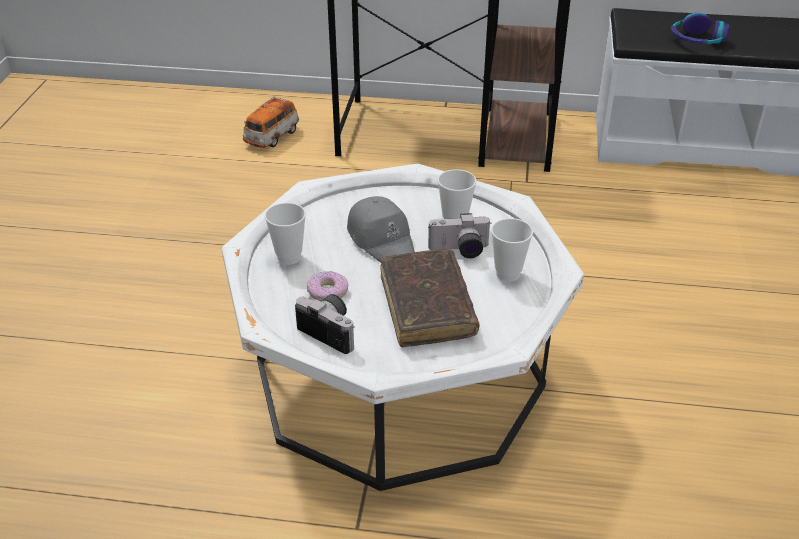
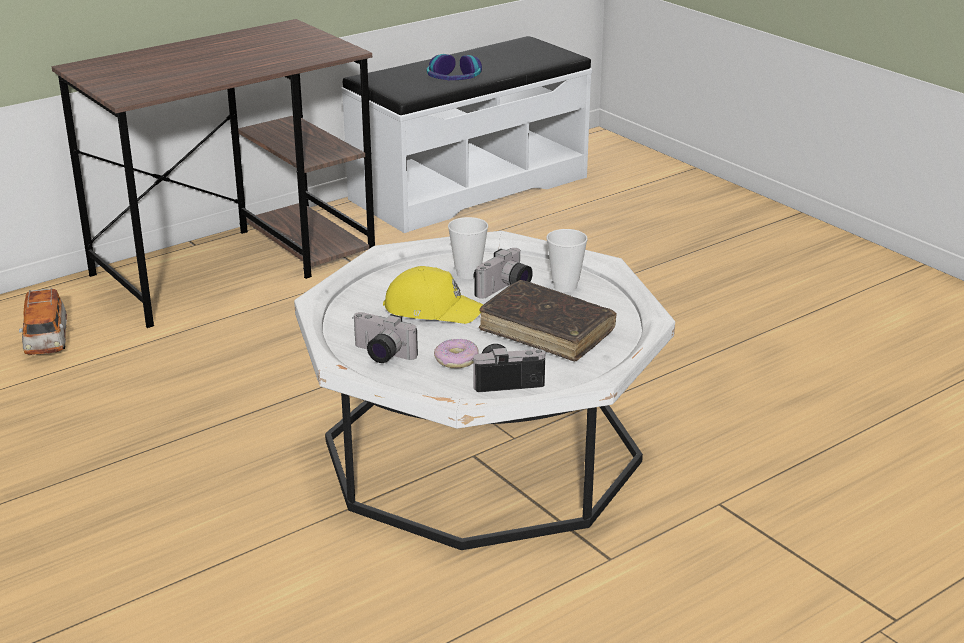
camera: 45 degrees left, 10 degrees down
(289, 257) = (380, 355): cup -> camera
(382, 239) = (432, 309): grey cap -> yellow cap

